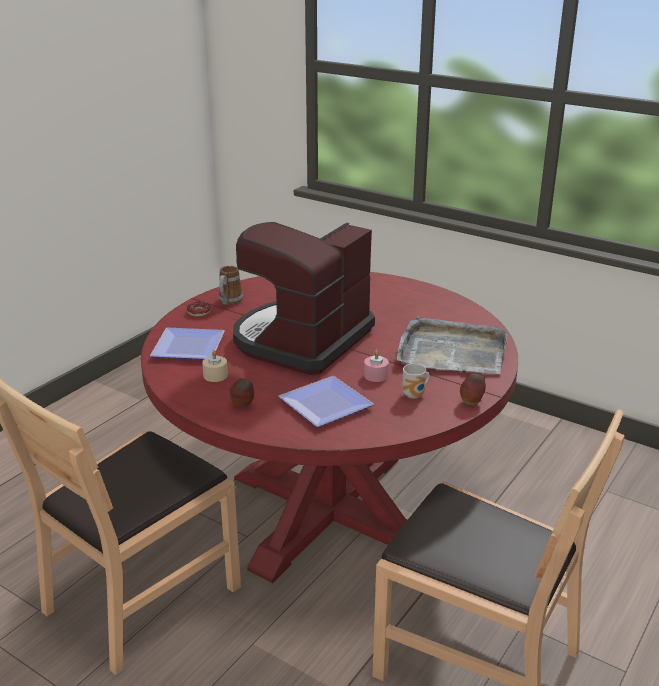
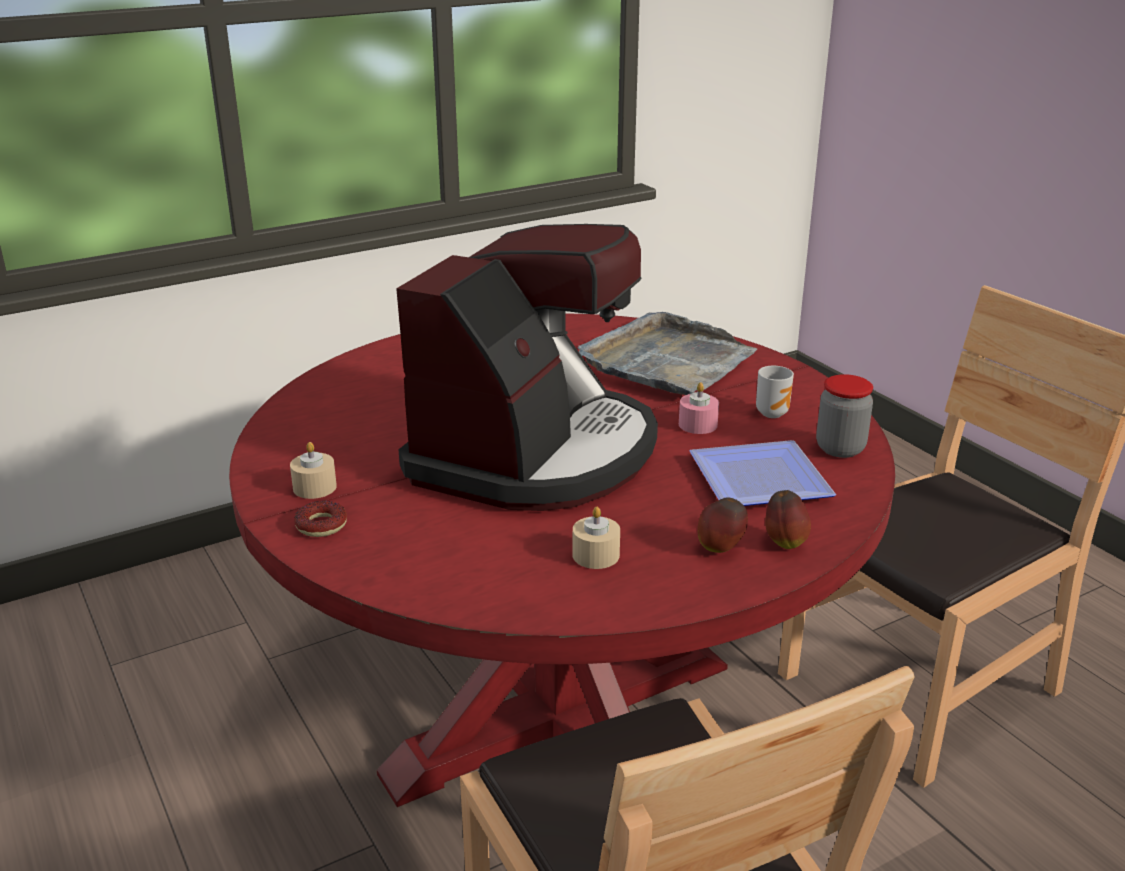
camera: 65 degrees left, 0 degrees up
(190, 348) = (466, 562): plate -> none
(229, 302) = (314, 487): mug -> beige candle
(301, 340) = (536, 454): coffee machine -> coffee machine turned 120 degrees counterclockwise
(388, 424) = (840, 448): none -> jar
(471, 402) = (812, 384): apple -> apple (784, 543)

